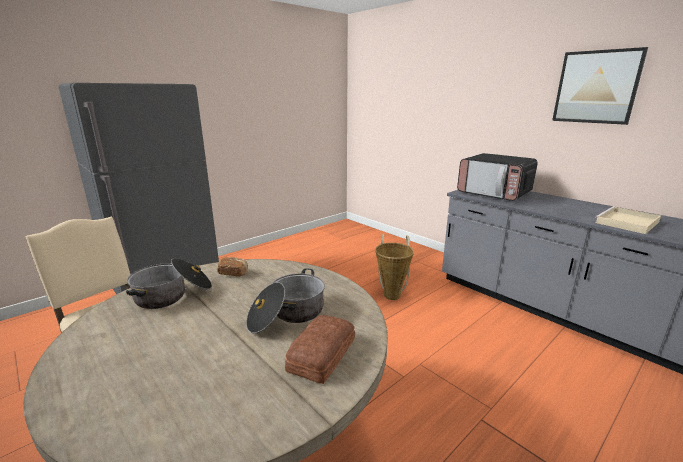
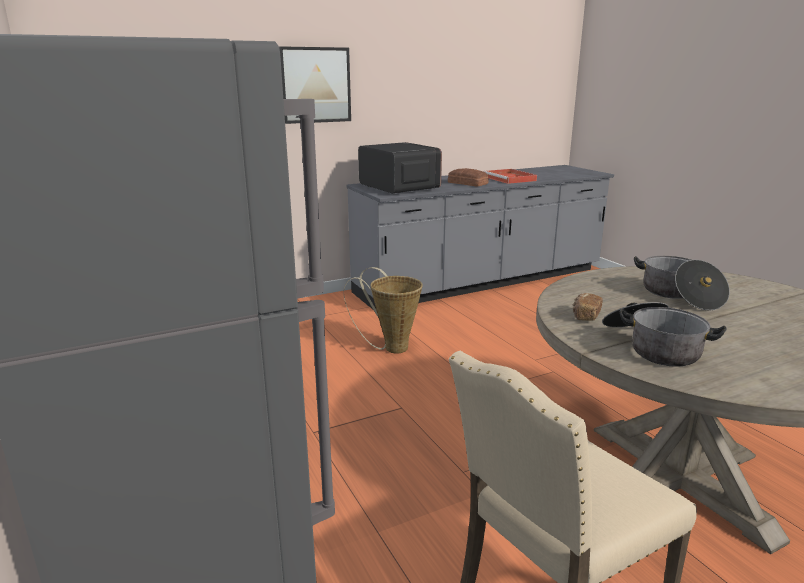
camera: 75 degrees left, 0 degrees up
(320, 355) = (736, 288): bread -> bread (467, 183)
(494, 193) = (398, 187): microwave -> microwave turned 90 degrees counterclockwise
(596, 87) = (432, 65): picture -> picture (315, 85)
(627, 222) = (510, 179): beige tray -> red tray

